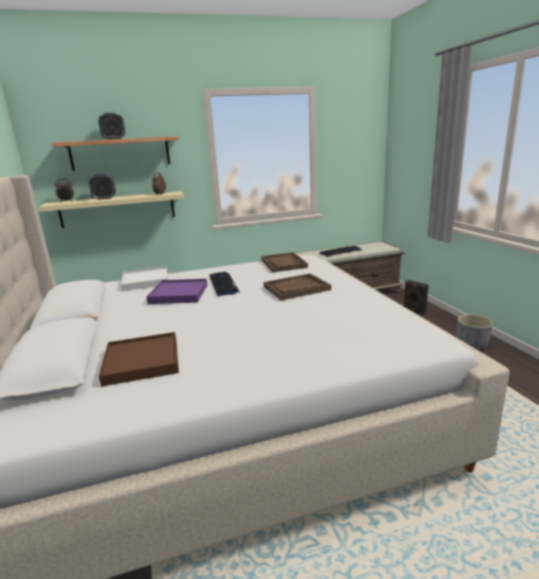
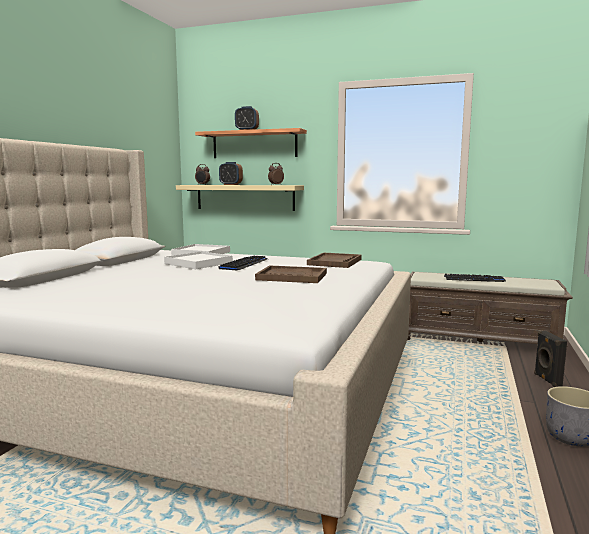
camera: 35 degrees right, 10 degrees down
(142, 361) = (76, 286): brown tray -> none
(178, 294) = (198, 263): purple tray -> white tray

